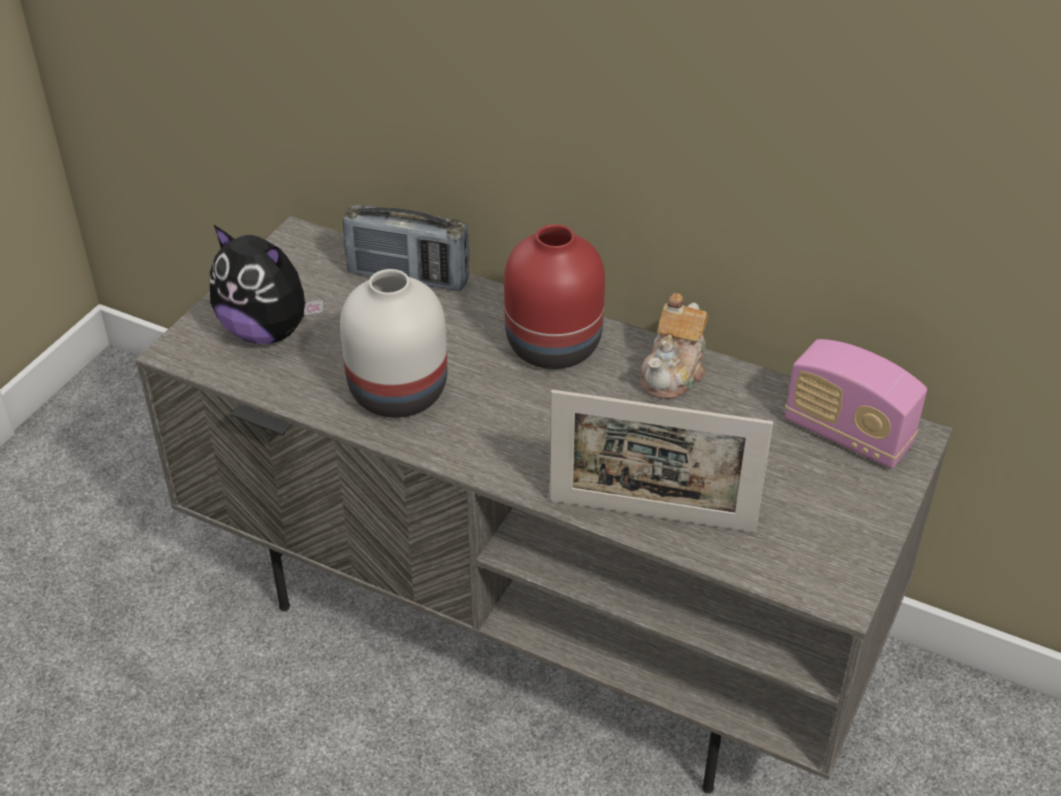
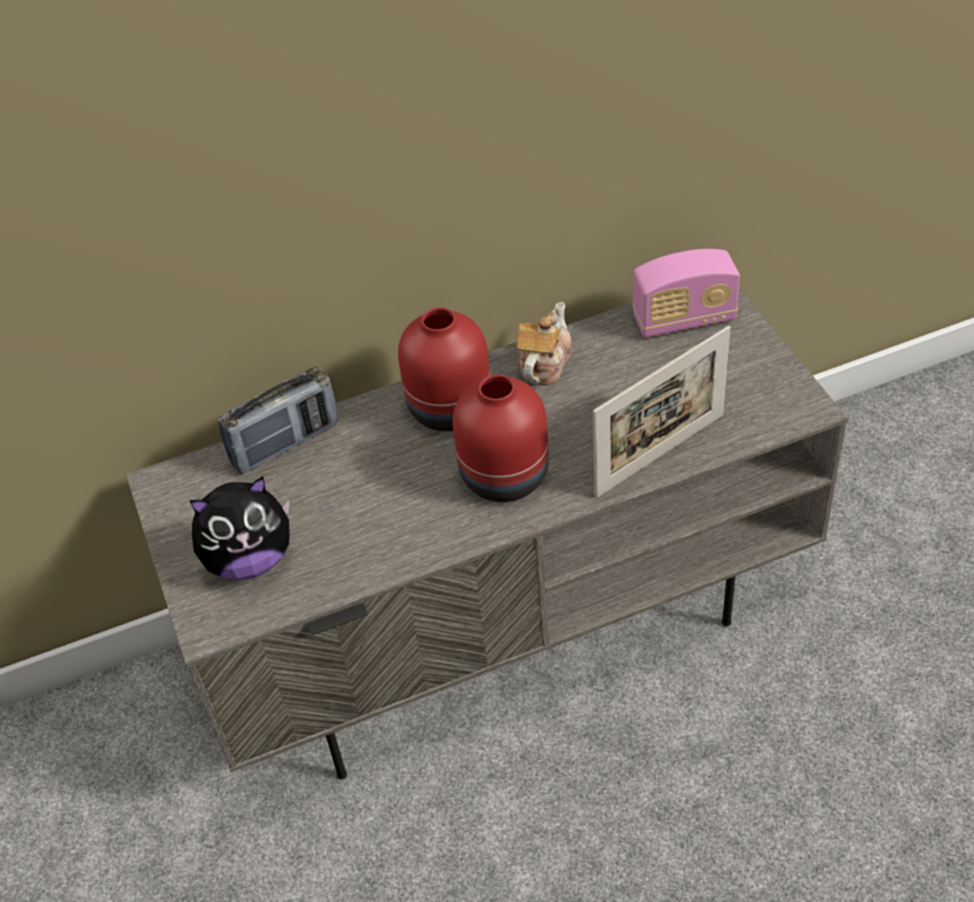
camera: 45 degrees left, 5 degrees up
(401, 392) = (406, 517): white vase -> none
(512, 427) = (506, 476): none -> red vase
(674, 372) = (544, 363): teapot -> teapot turned 135 degrees counterclockwise

